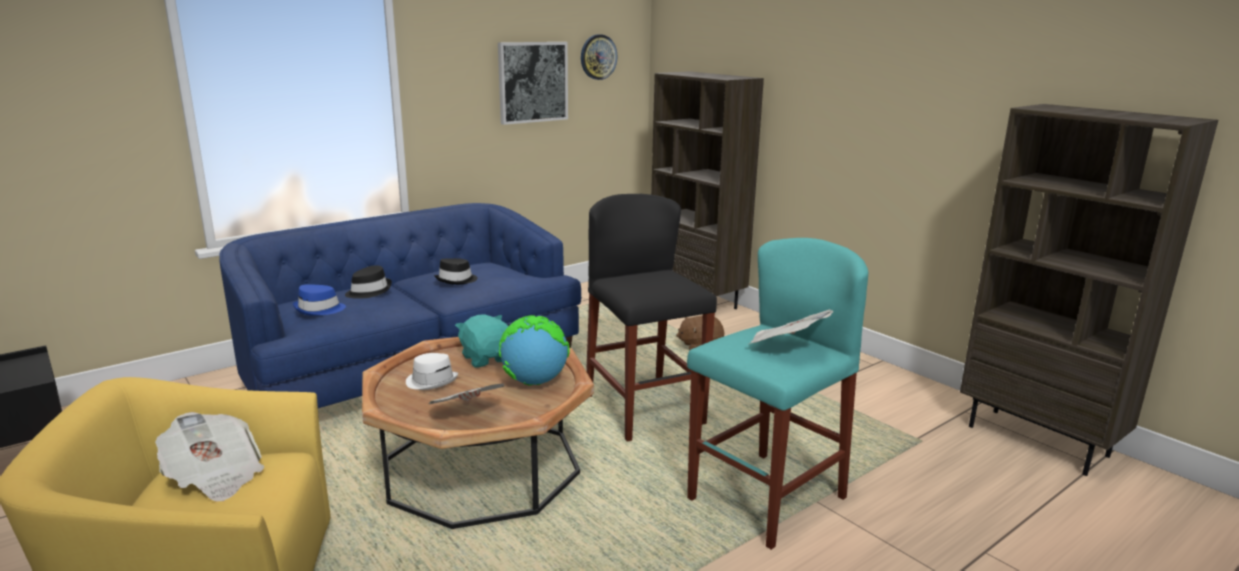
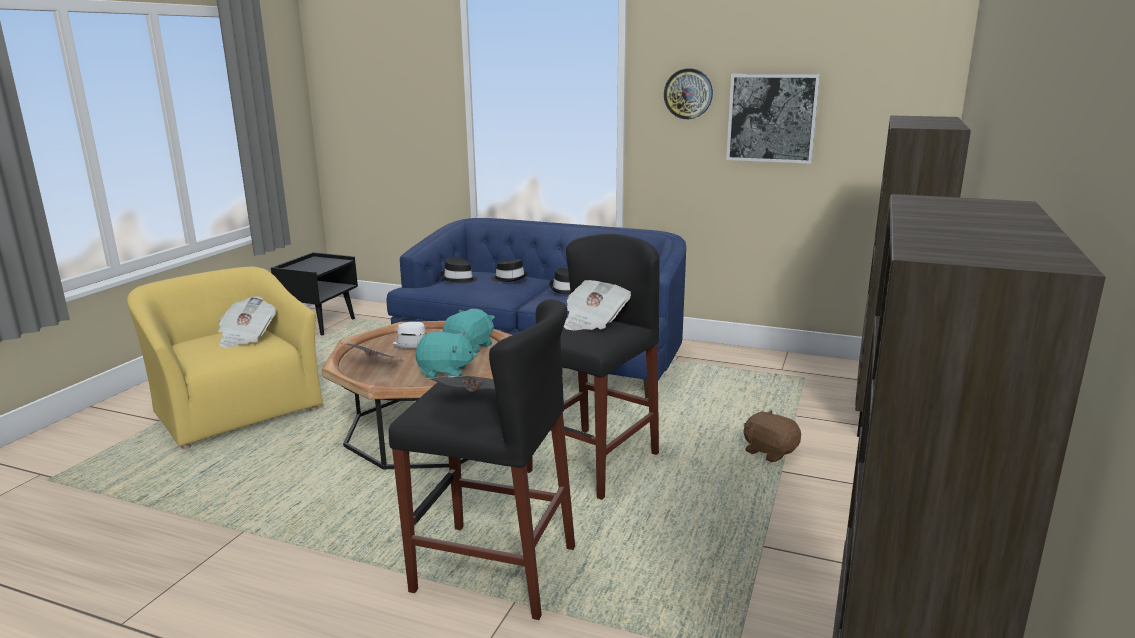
camera: 60 degrees right, 0 degrees up
(319, 309) = (459, 279): blue hat -> black hat
(534, 382) = (445, 371): globe -> turquoise plush toy
(598, 57) = (870, 93): wall clock -> wall clock (688, 93)
(643, 276) = (593, 321): none -> newspaper
(766, 498) = (494, 569): turquoise stool -> black stool

